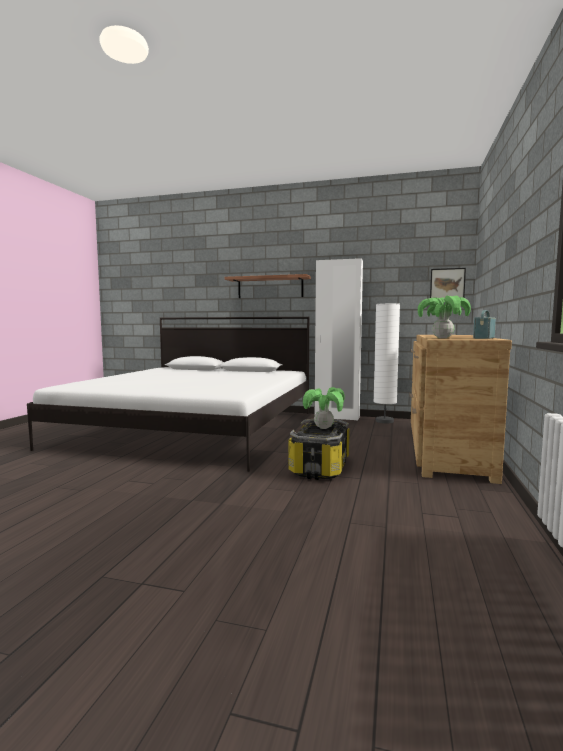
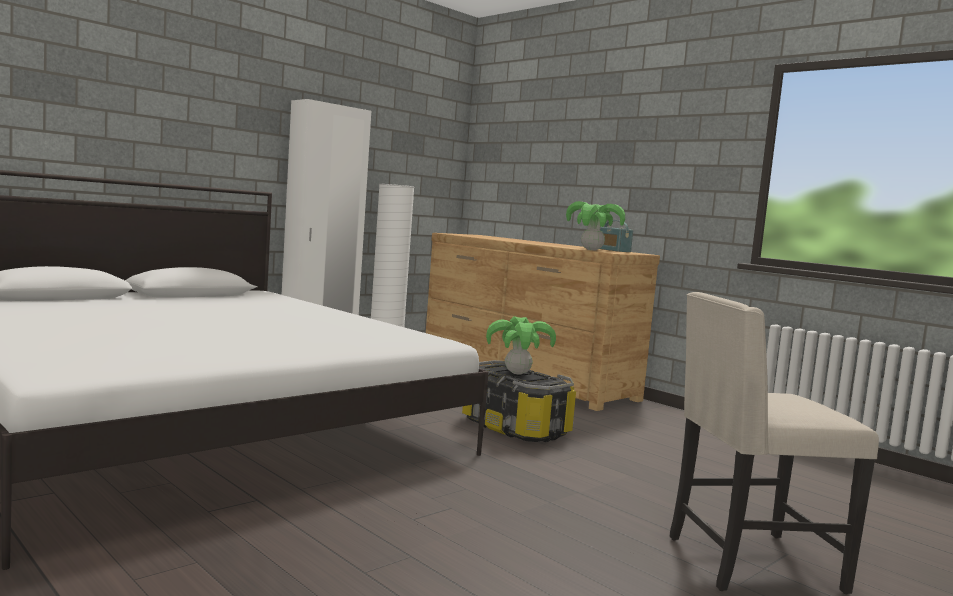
camera: 60 degrees left, 0 degrees up
(146, 576) = (749, 563): none -> beige chair
(270, 287) = (199, 128): shelf -> none
(447, 284) = (443, 164): picture -> none

